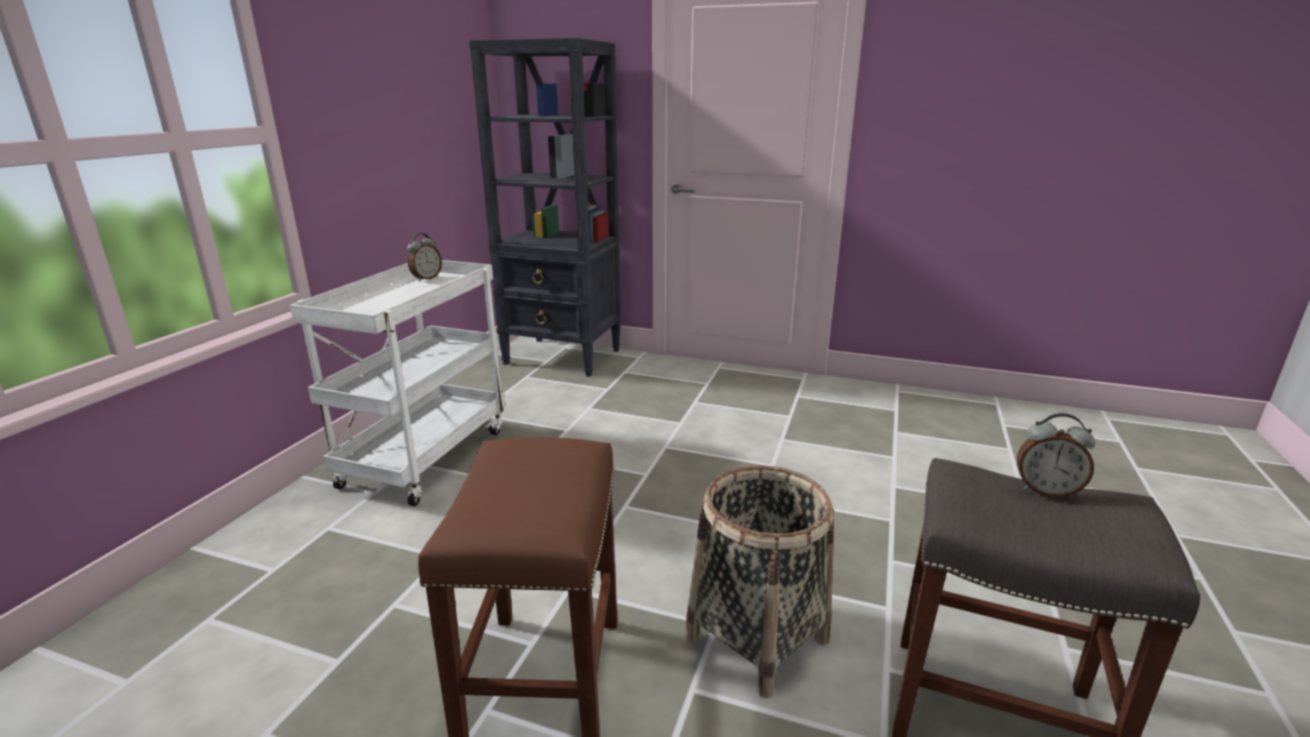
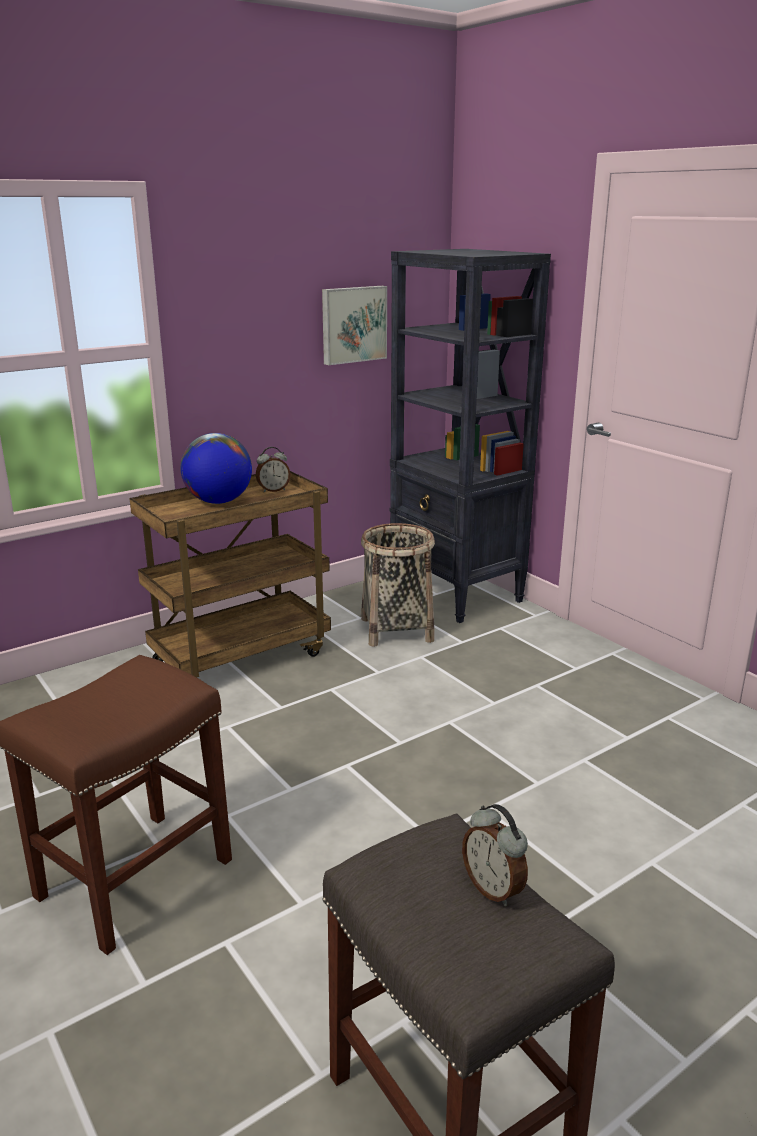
camera: 35 degrees right, 0 degrees up
(384, 295) = (219, 501): none -> globe
(426, 455) = (241, 656): white cart -> brown cart
(437, 114) = (353, 324): none -> picture
(756, 637) = (322, 931): basket -> basket (396, 629)

